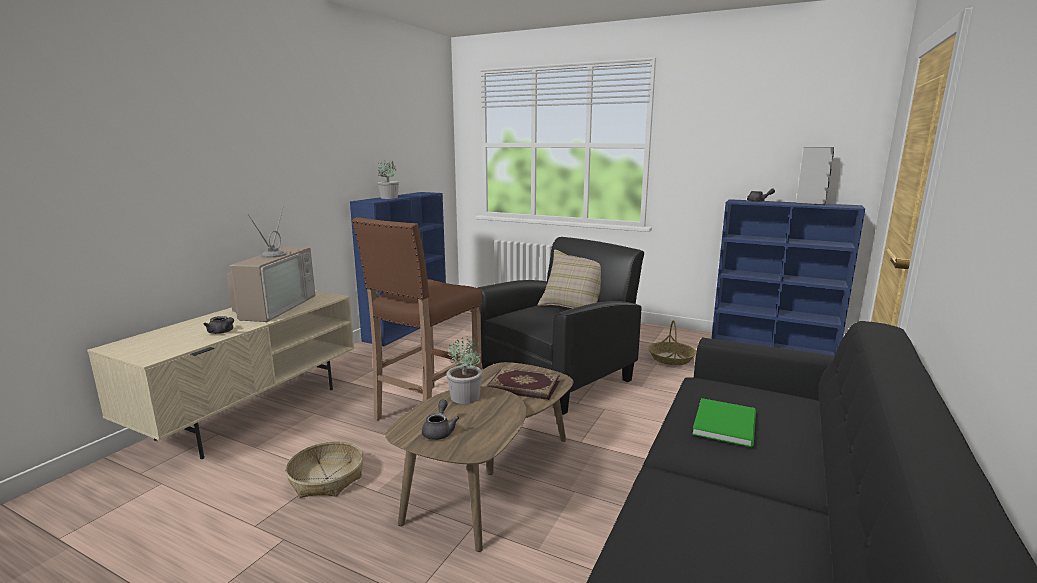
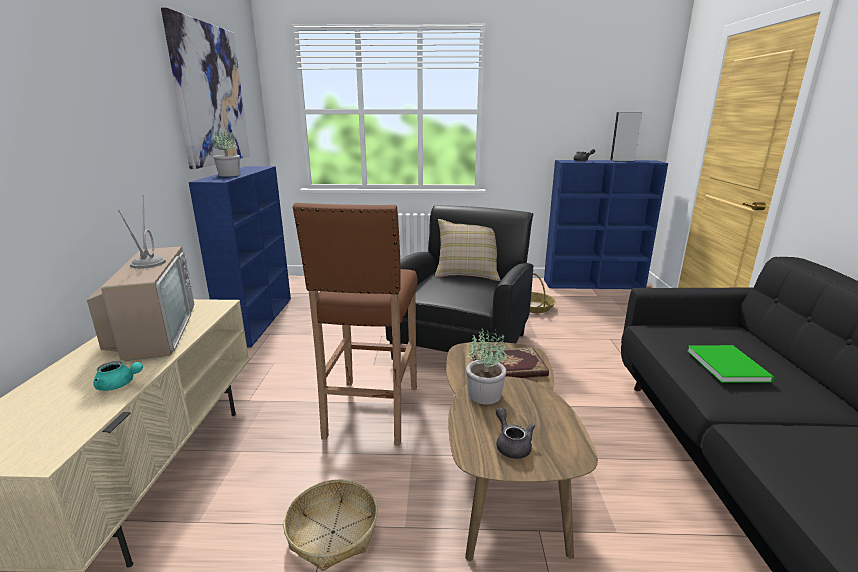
camera: 25 degrees left, 5 degrees up
(222, 332) = (119, 385): grey teapot -> turquoise teapot
(387, 132) = (210, 95): none -> picture

